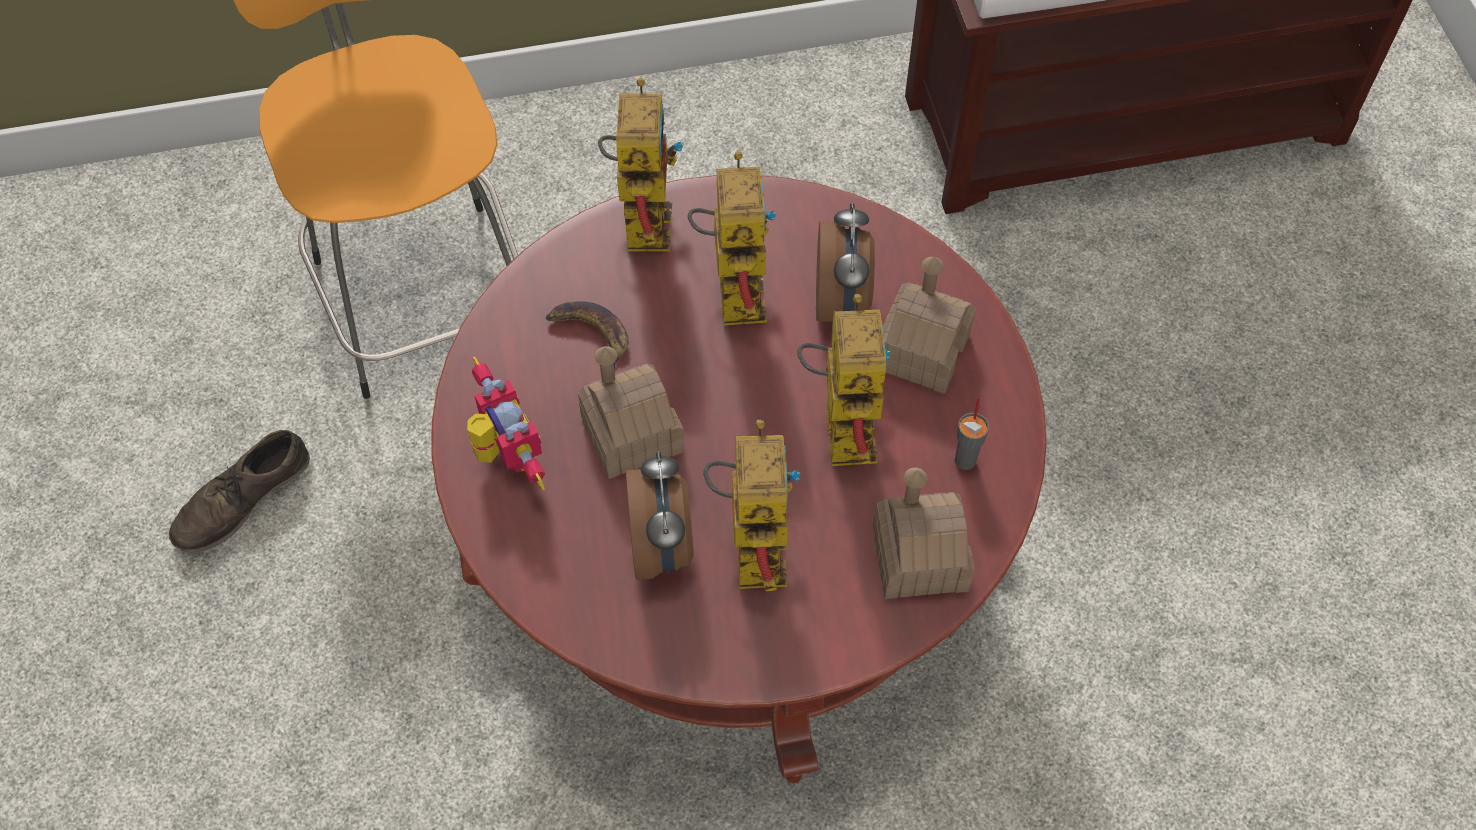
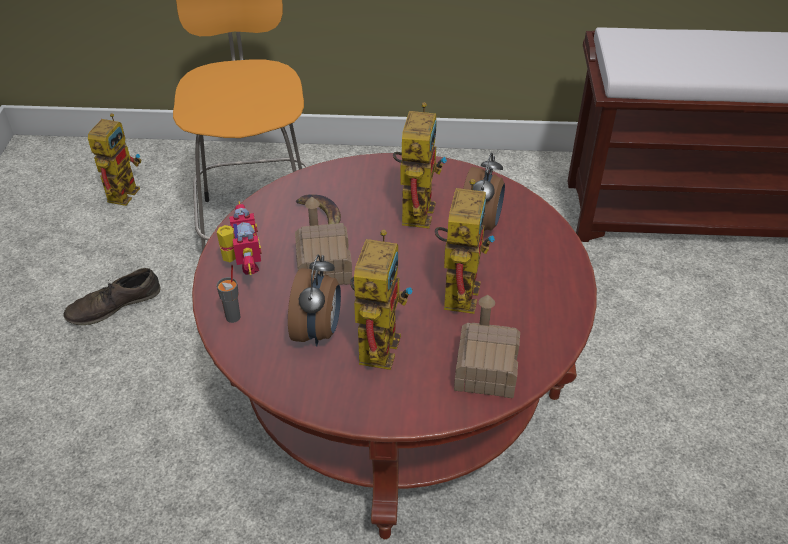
camera: 15 degrees right, 15 degrees down
(642, 214) = (374, 164): toy robot -> toy robot (124, 190)
(921, 350) = (522, 260): toy house -> none
(966, 460) = (534, 323): grey cup -> grey cup (233, 317)

